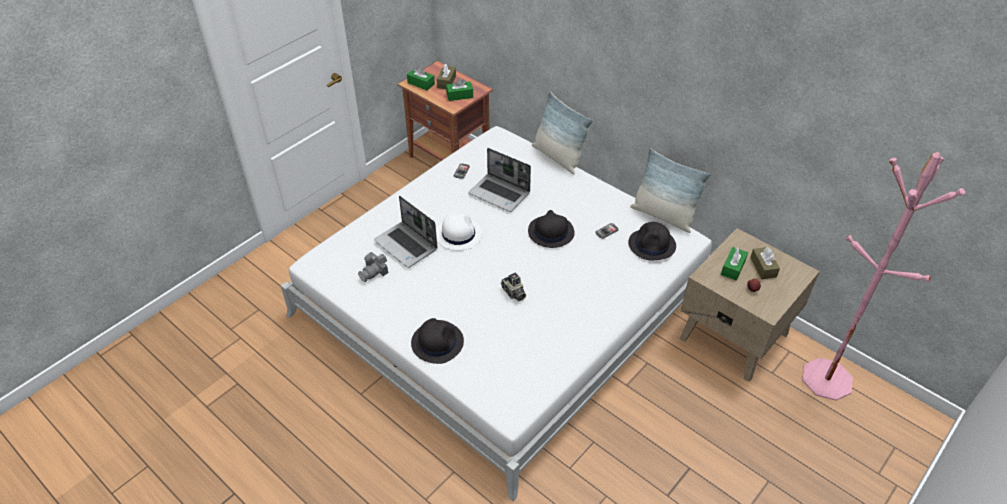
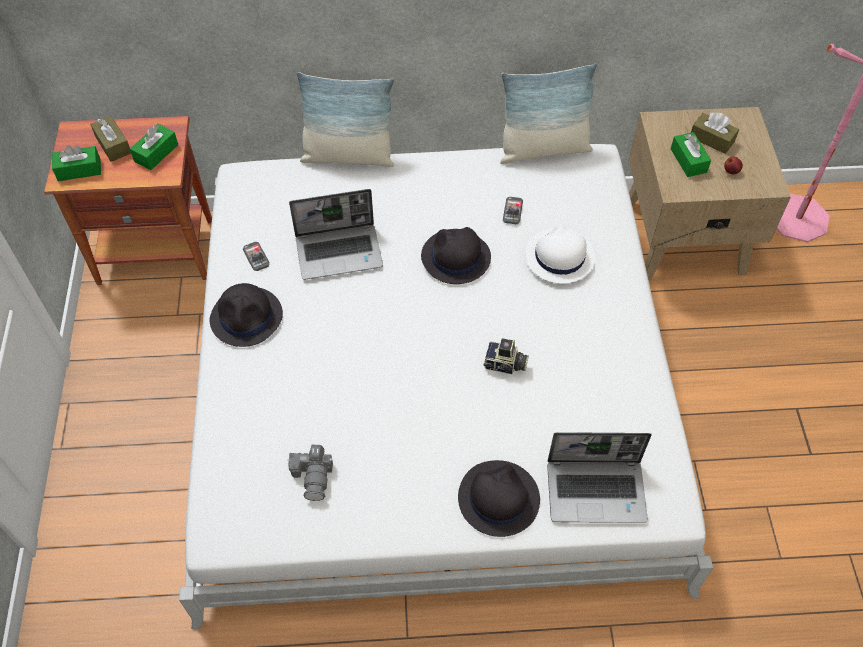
camera: 45 degrees left, 10 degrees up
(407, 245) = (312, 407): laptop -> laptop (597, 490)
(458, 234) = (356, 342): white hat -> white hat (559, 256)
(652, 245) = (574, 192): black hat -> black hat (247, 317)

